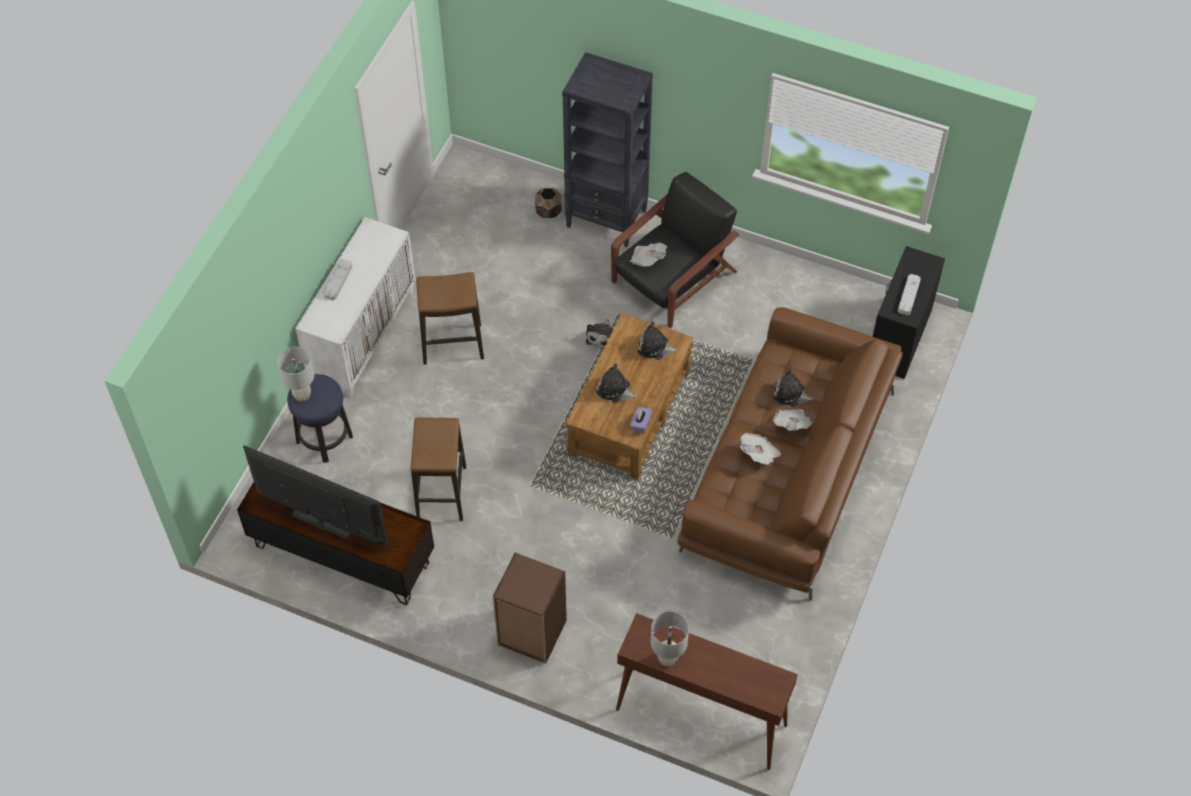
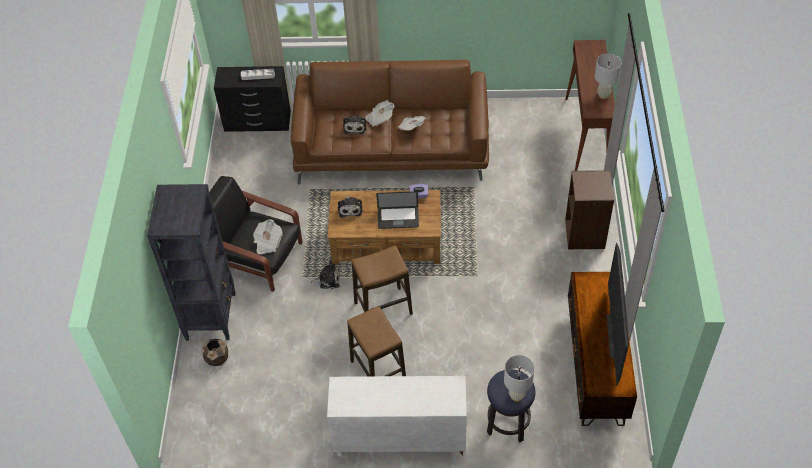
camera: 110 degrees left, 5 degrees down
(338, 281) = (404, 405): grey tray -> none
(441, 493) = (511, 326): stool -> stool (383, 309)
(615, 390) = (398, 218): plush toy -> laptop

